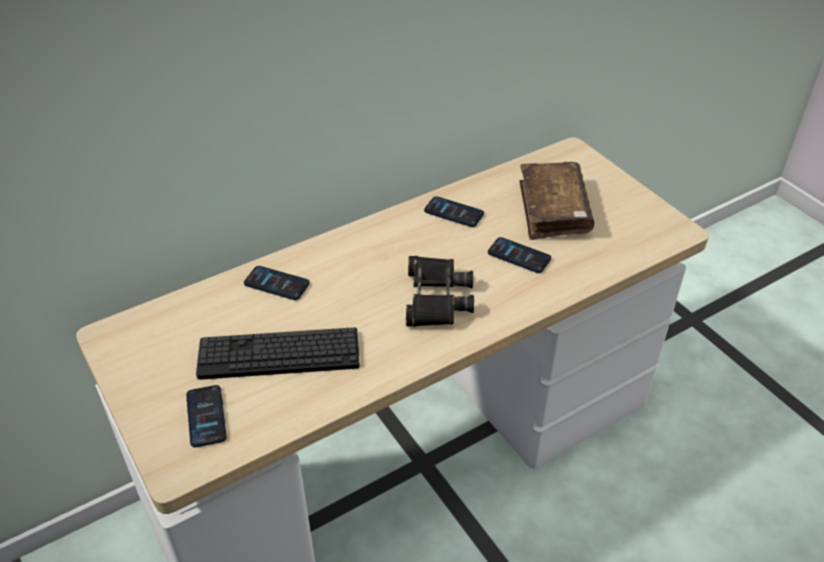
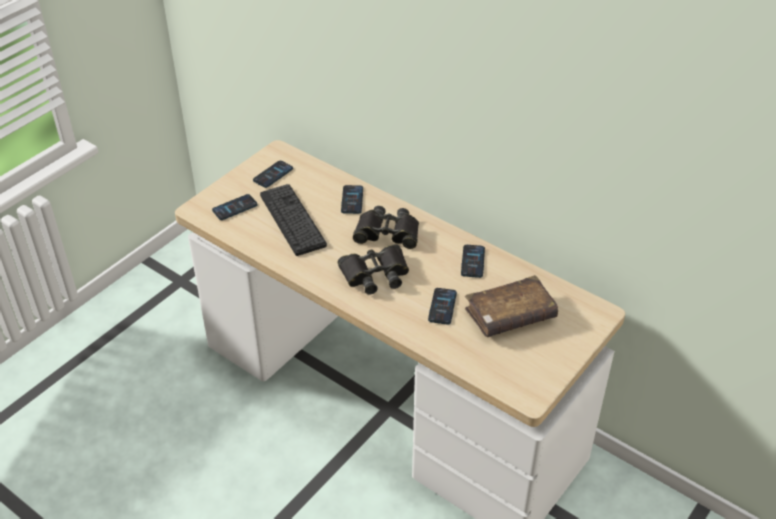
camera: 70 degrees right, 0 degrees up
(159, 353) = (273, 174): none -> phone
(363, 268) = (387, 233): none -> black binoculars

